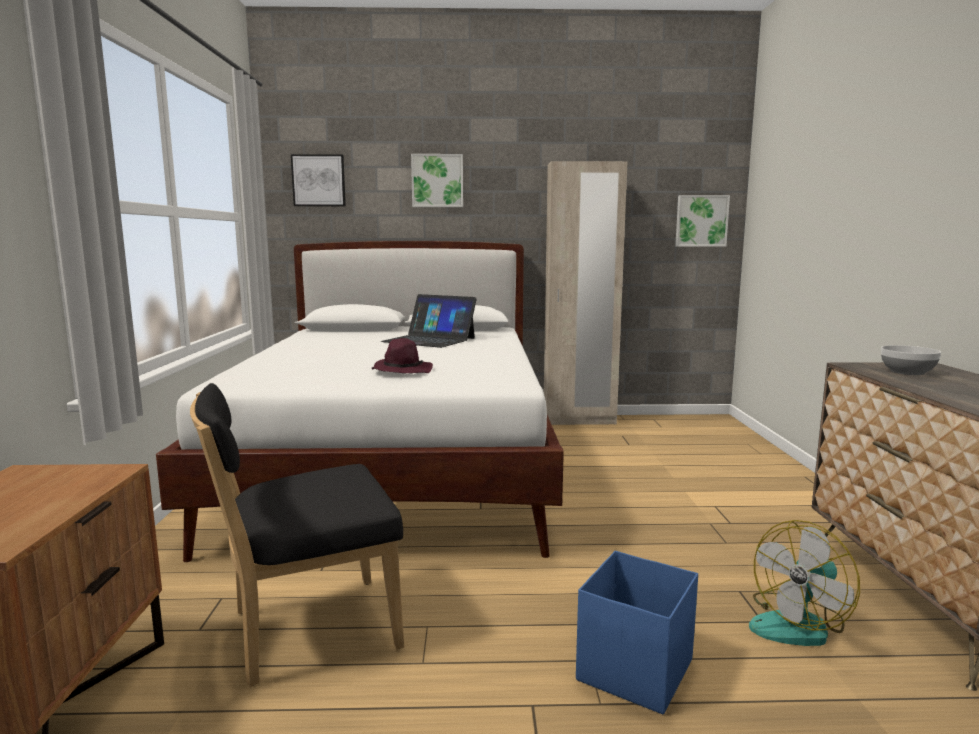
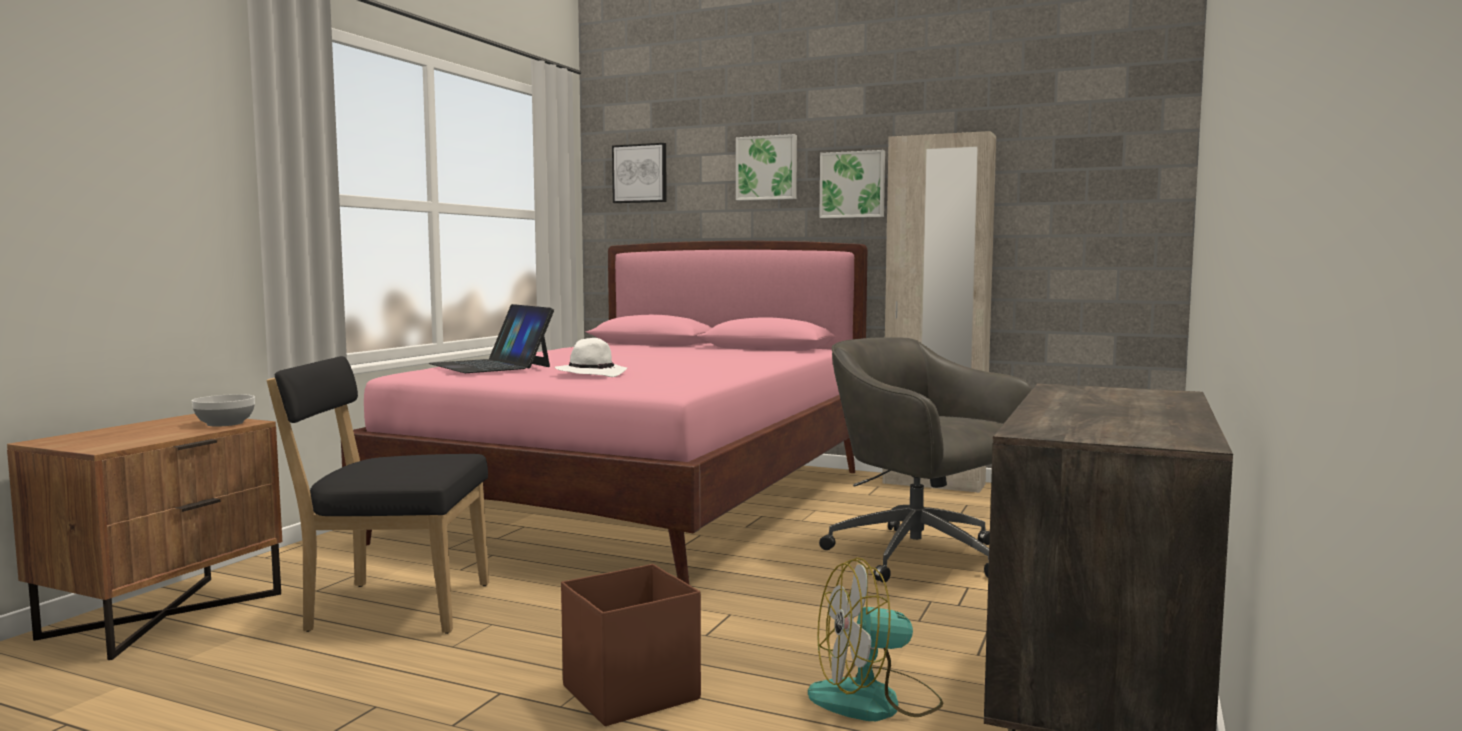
camera: 25 degrees right, 5 degrees down
(398, 469) = (645, 503): white bed -> pink bed
(401, 371) = (592, 374): purple hat -> white hat
(429, 340) = (700, 354): laptop -> laptop (491, 365)
(633, 671) = (628, 693): blue storage box -> brown storage box
(654, 485) = (921, 557): none -> grey office chair
(701, 221) = (1122, 209): picture -> picture (853, 185)
(906, 372) = (1103, 395): bowl -> bowl (225, 423)

